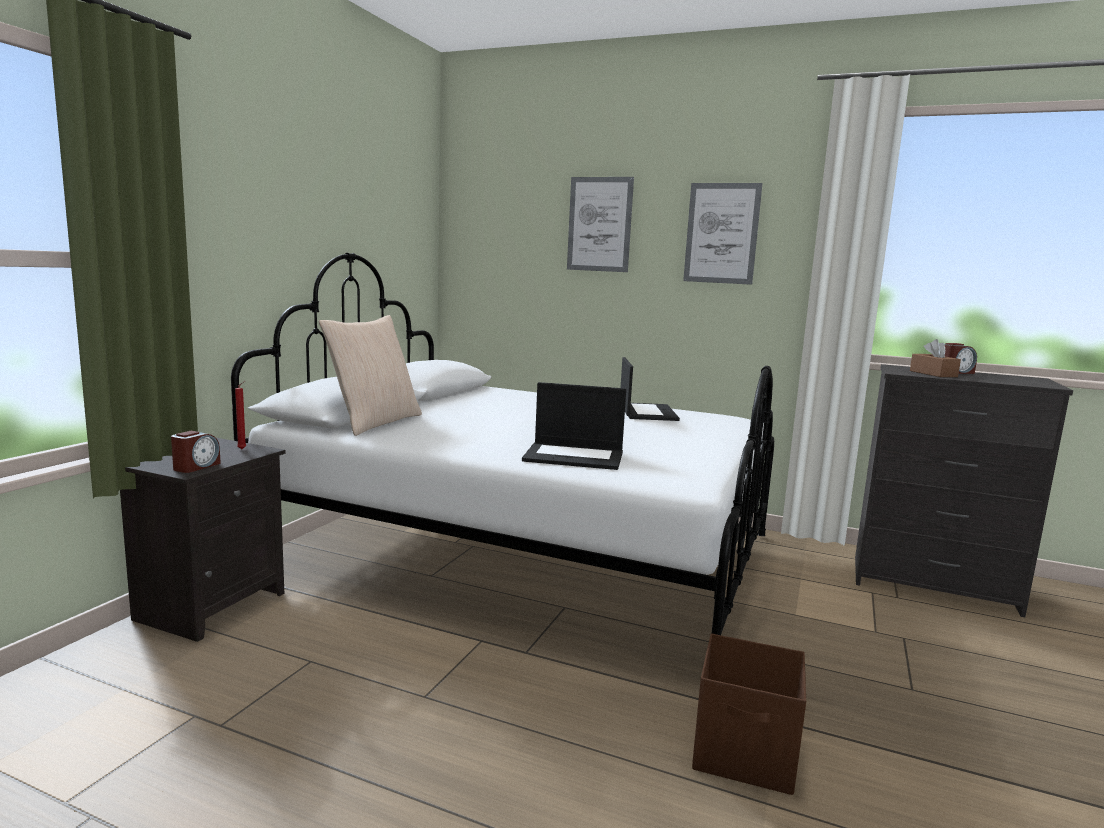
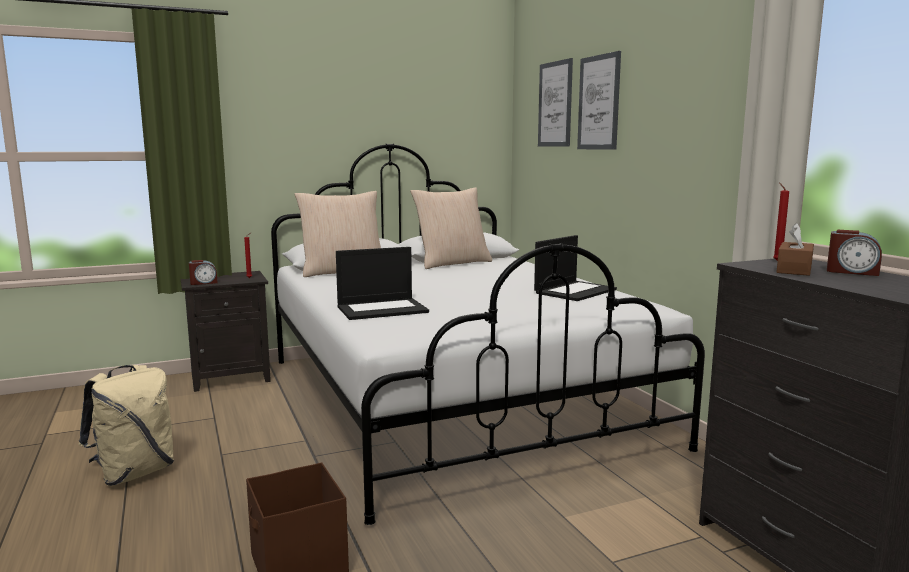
camera: 45 degrees right, 0 degrees up
(366, 771) = (134, 473): none -> beige backpack
(454, 398) = (452, 263): none -> beige pillow
(575, 456) = (383, 309): laptop -> laptop turned 75 degrees counterclockwise
(721, 233) = (683, 101): picture -> picture (555, 104)
(895, 368) = (776, 261): none -> red candle

